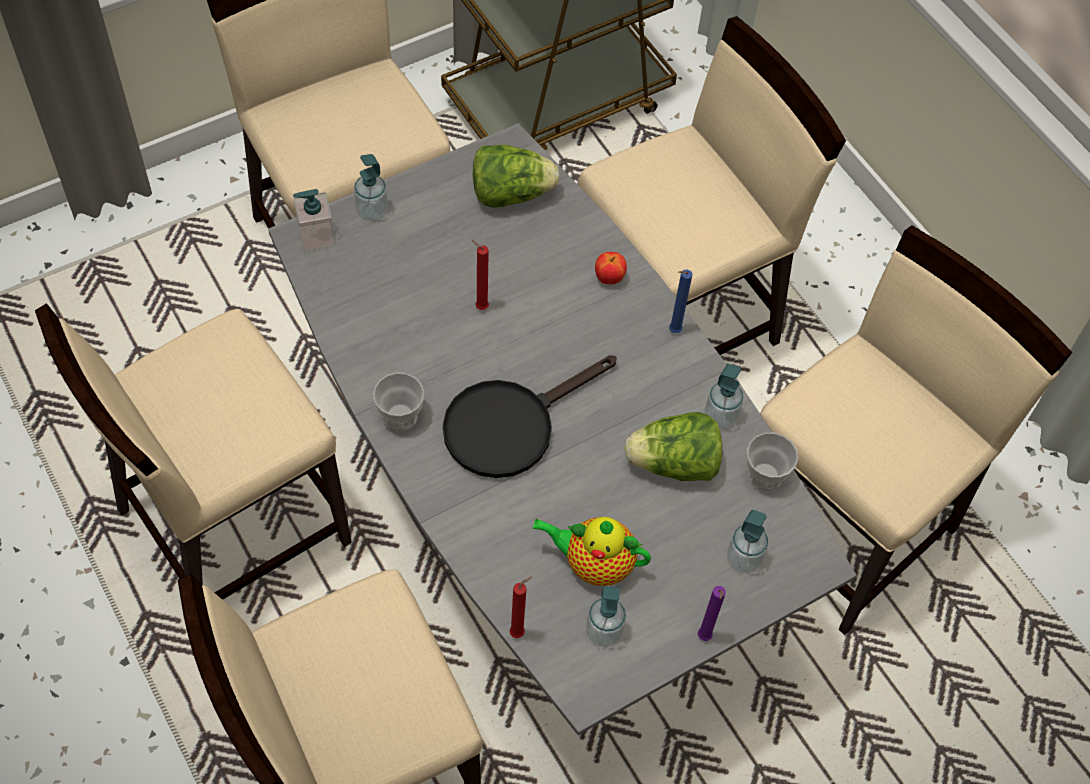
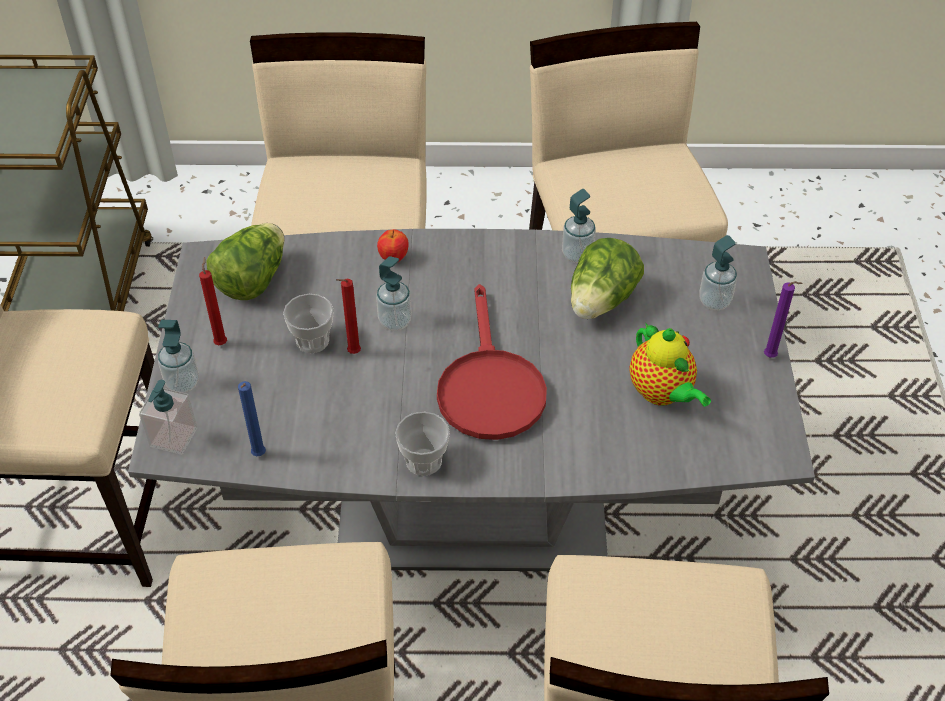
camera: 55 degrees left, 10 degrees down
(511, 424) = (489, 386): black frying pan -> red frying pan
(519, 632) = (699, 474): red candle -> red candle (221, 342)
(594, 563) = (662, 394): teapot -> teapot turned 75 degrees counterclockwise
(603, 632) = (731, 417): soap dispenser -> soap dispenser (395, 321)
(673, 331) = (476, 245): blue candle -> blue candle (258, 456)
(764, 476) = (648, 255): cup -> cup (312, 341)

